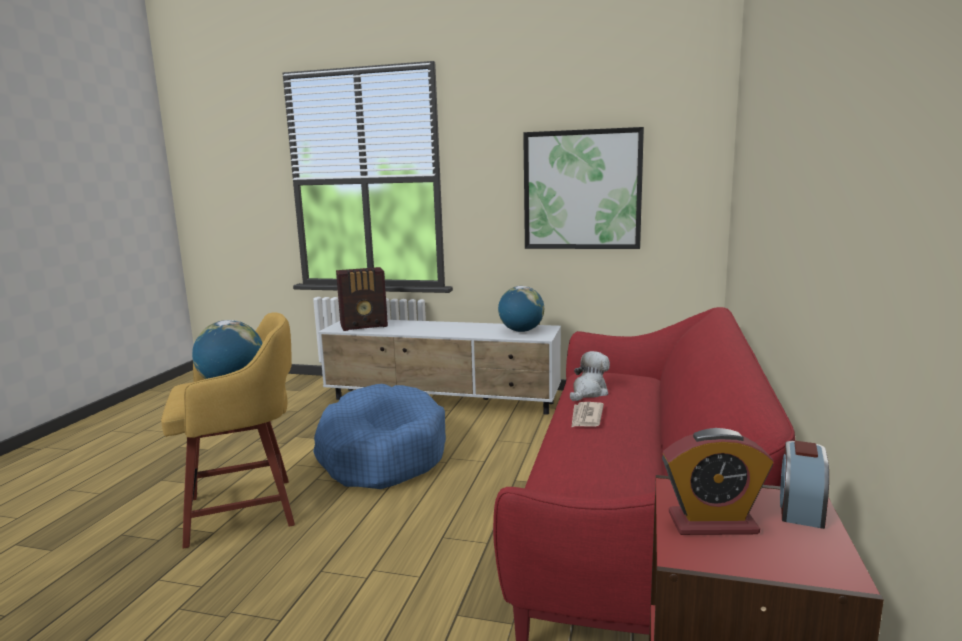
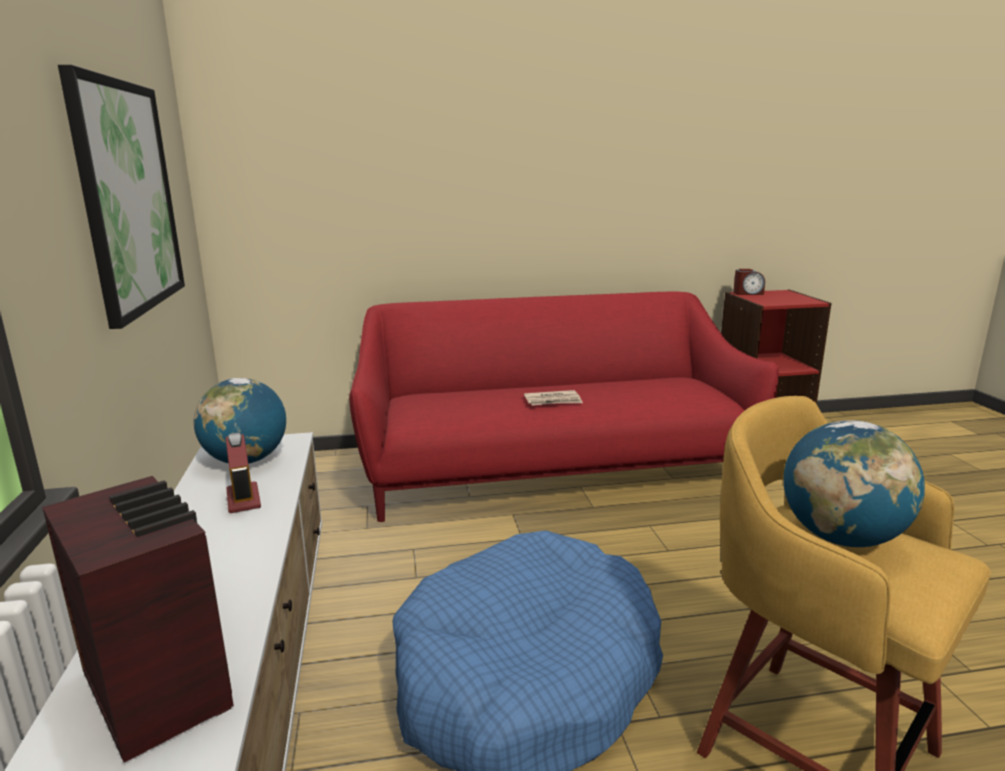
camera: 115 degrees left, 5 degrees up
(589, 392) = (481, 409): plush toy -> none
(712, 523) = (785, 299): alarm clock -> alarm clock (243, 499)

